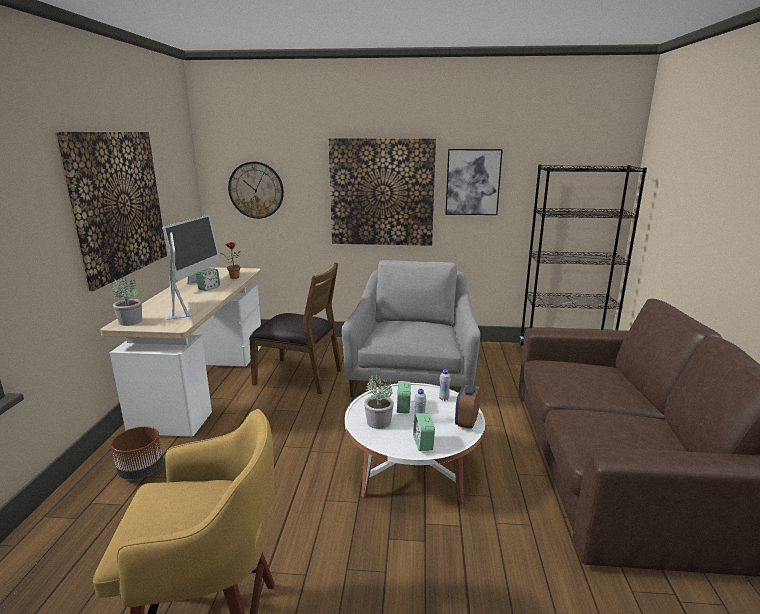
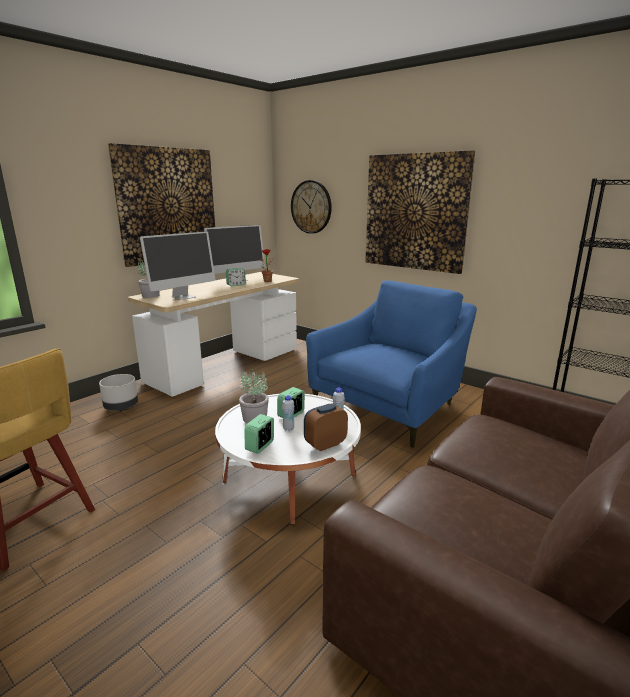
camera: 35 degrees right, 0 degrees up
(141, 470) = (121, 407): brown planter -> grey planter
(178, 314) = (184, 297): monitor -> monitor turned 150 degrees counterclockwise
(299, 376) = (294, 379): brown chair -> none
(412, 375) = (391, 406): grey armchair -> blue armchair
(473, 182) = (515, 202): picture -> none

